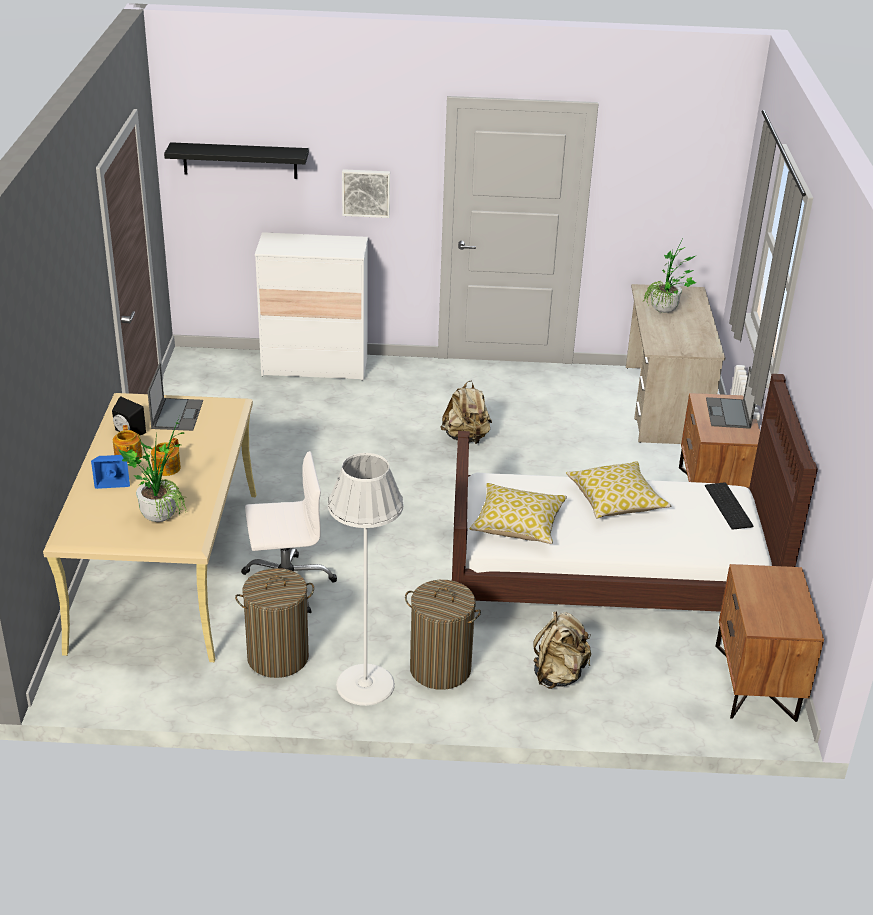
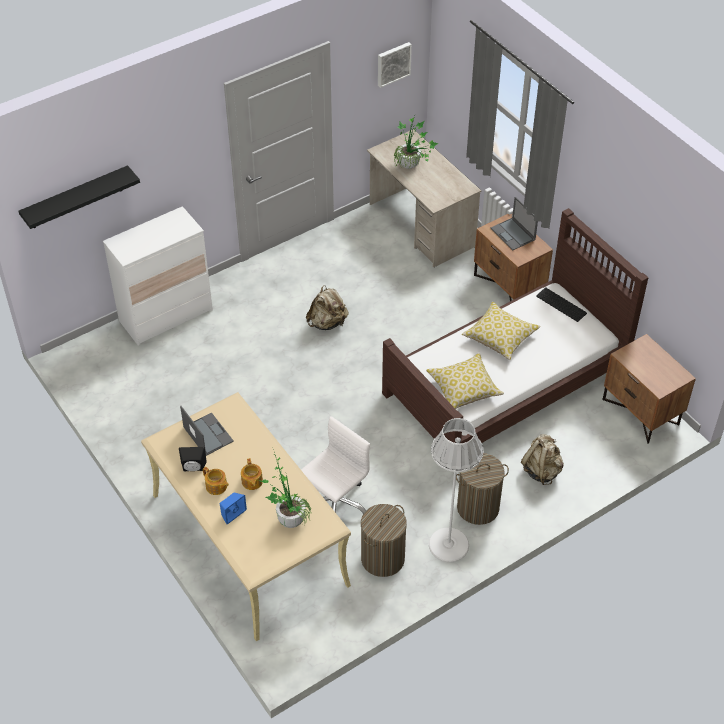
camera: 35 degrees left, 15 degrees up
(366, 192) = (175, 176): picture -> picture (393, 63)

